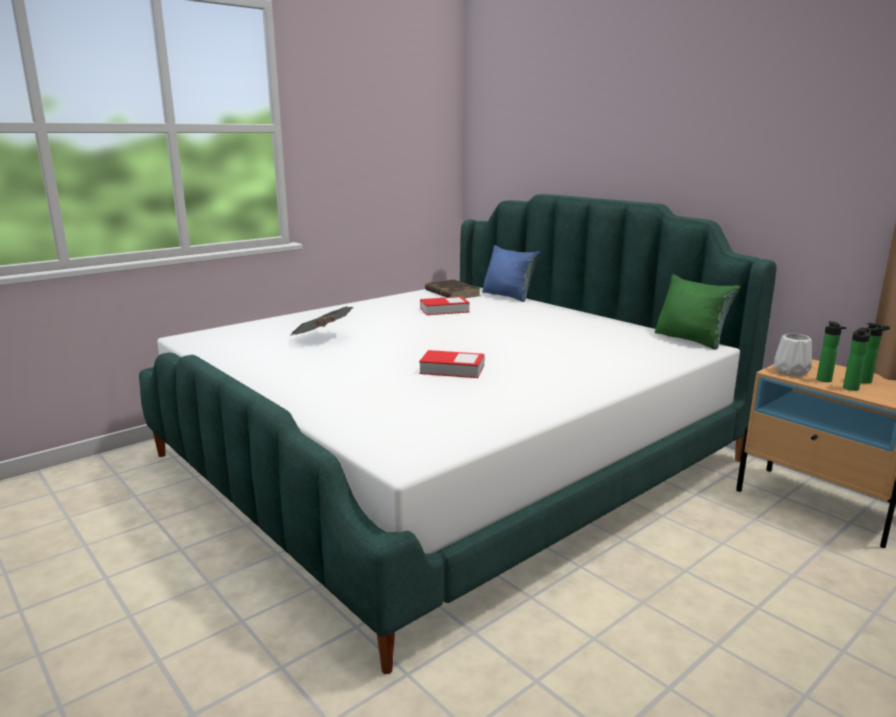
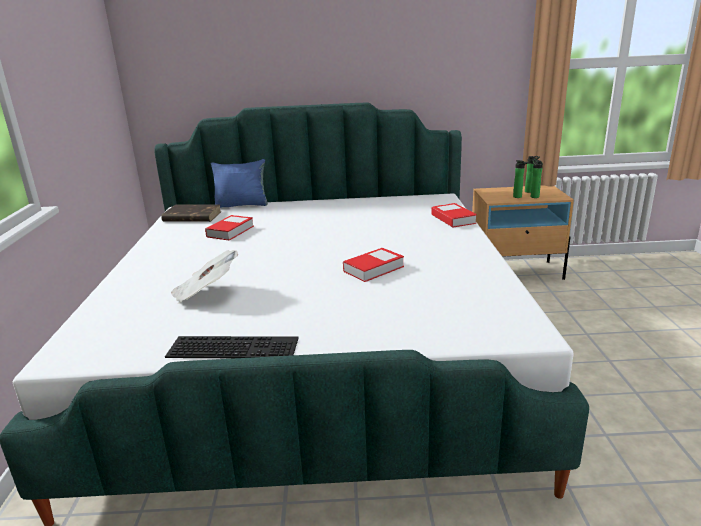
camera: 50 degrees left, 5 degrees up
(252, 369) = (235, 346): none -> keyboard
(648, 366) = (453, 219): none -> book
(691, 340) = (424, 196): green pillow -> none
(790, 371) = (496, 197): white vase -> none

